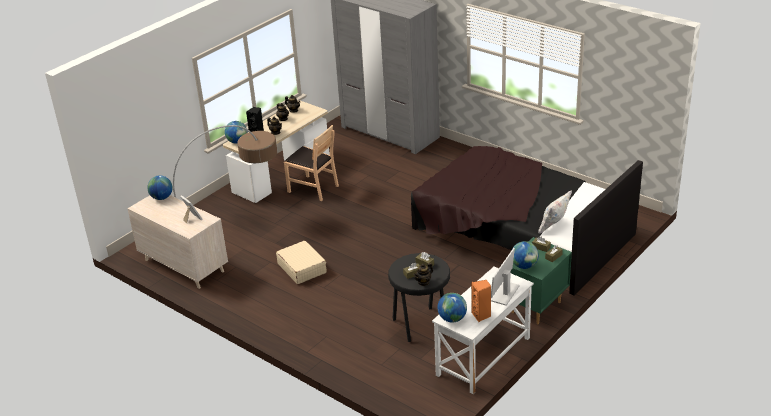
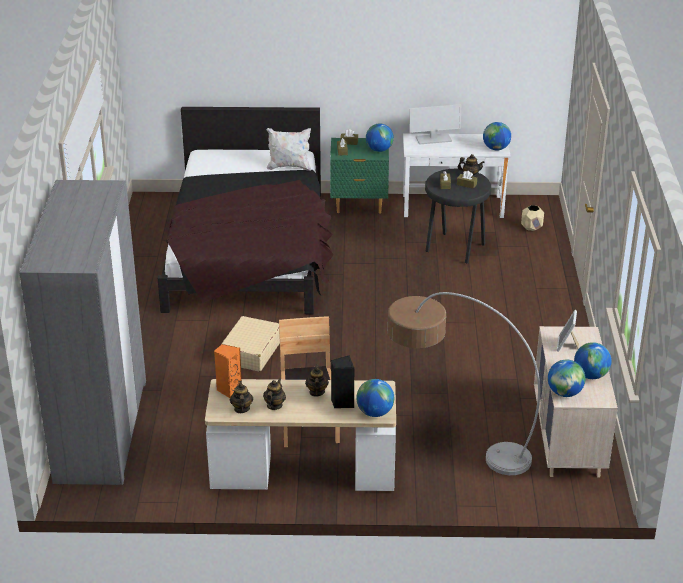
camera: 130 degrees left, 0 degrees up
(159, 213) = (590, 375): none -> globe
(302, 268) = (464, 351): beige suitcase -> beige suitcase (251, 352)
(404, 383) = (532, 227): none -> beige planter
(481, 315) = (474, 139): orange speaker -> orange speaker (228, 390)

